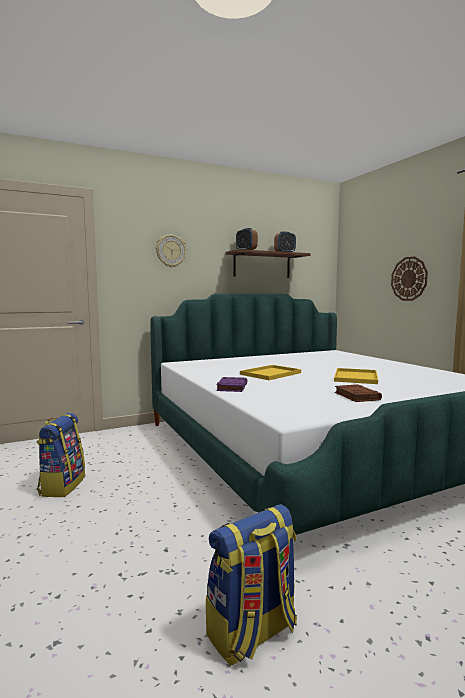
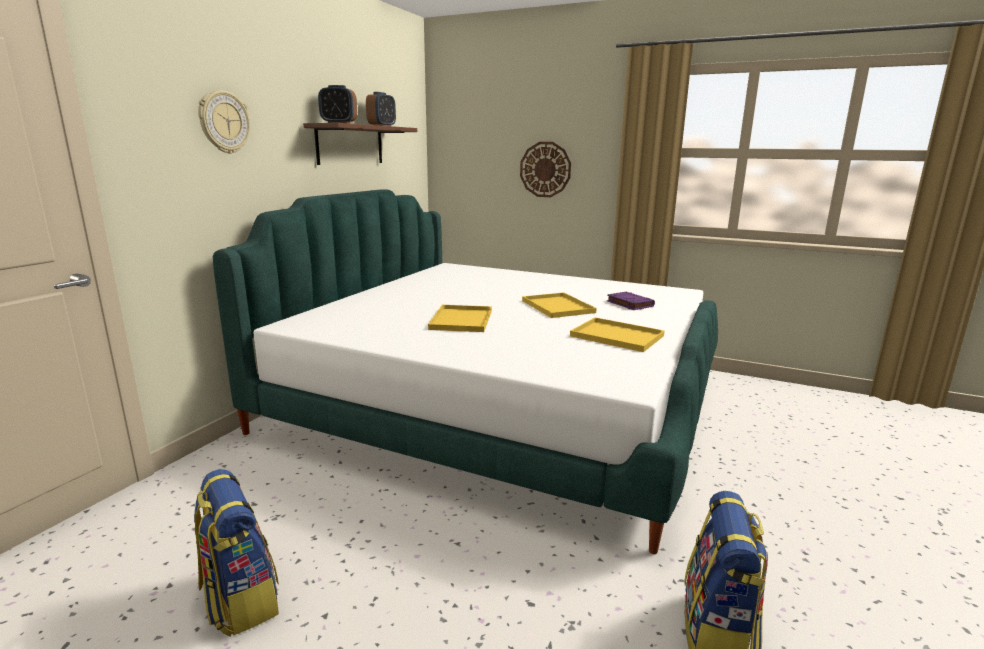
camera: 40 degrees left, 10 degrees up
(232, 387) = (470, 355): purple book -> purple book (629, 304)
(356, 396) = (615, 336): brown book -> yellow tray

